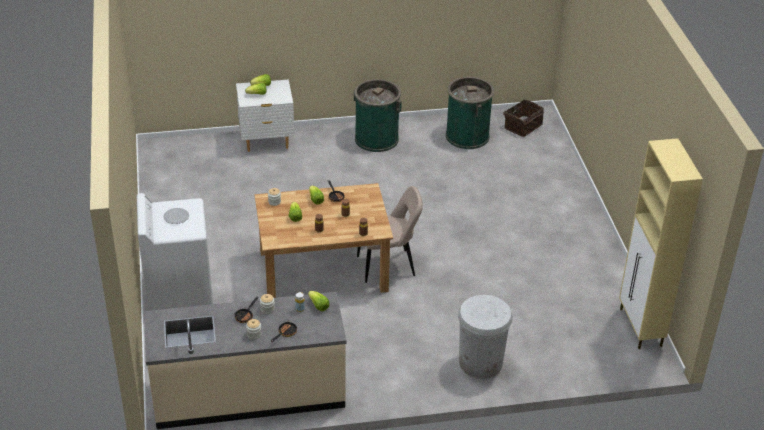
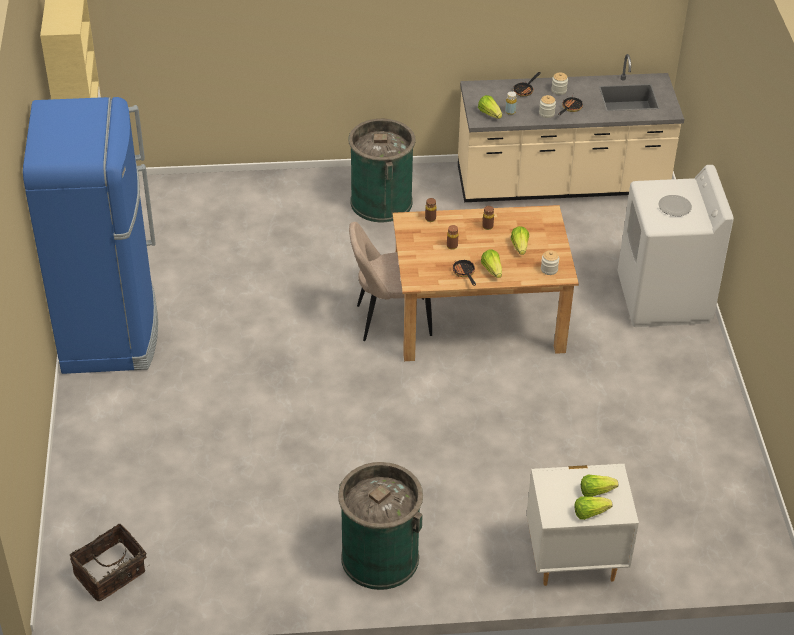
camera: 175 degrees left, 5 degrees up
(467, 136) = (218, 555): green trash can -> green trash can (381, 202)
(480, 362) = (300, 199): white trash can -> none
(587, 248) = (110, 331): none -> blue fridge

